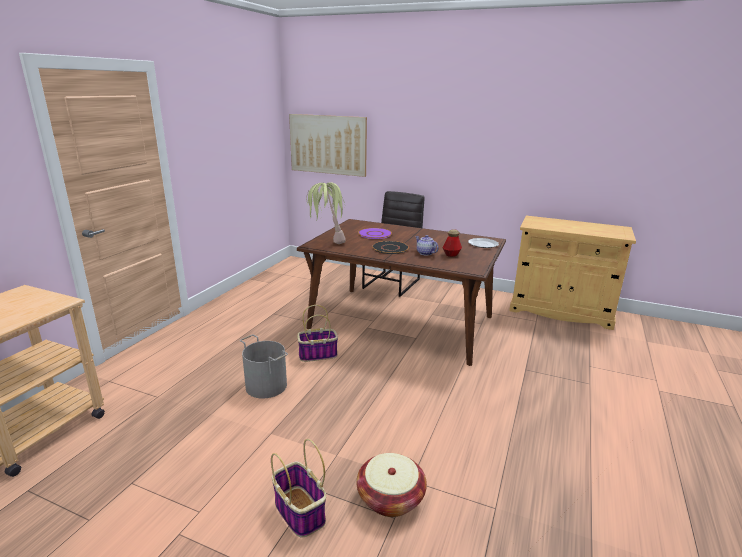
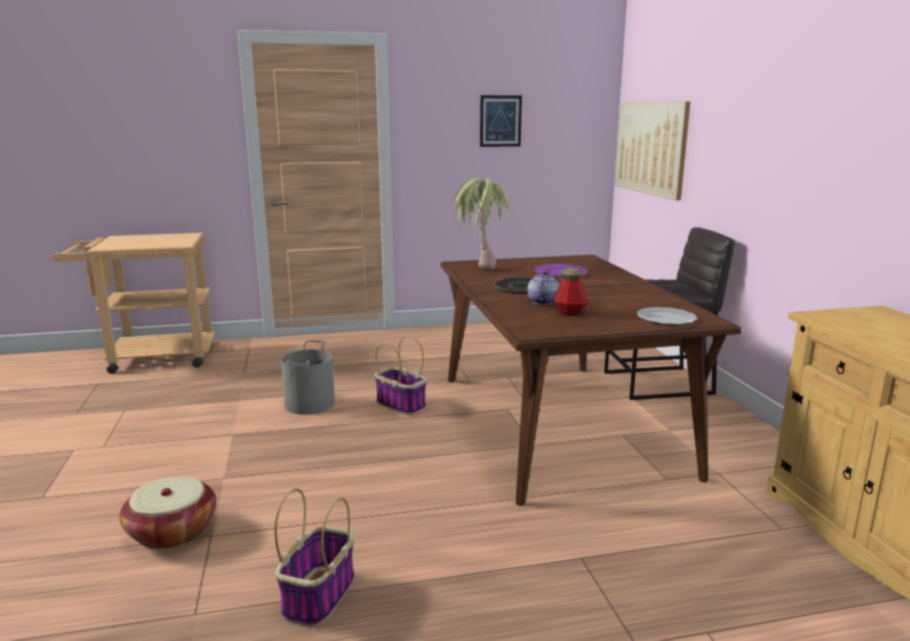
camera: 55 degrees right, 5 degrees down
(230, 132) = (500, 121): none -> picture
(299, 511) = (125, 489): basket -> basket (319, 595)

